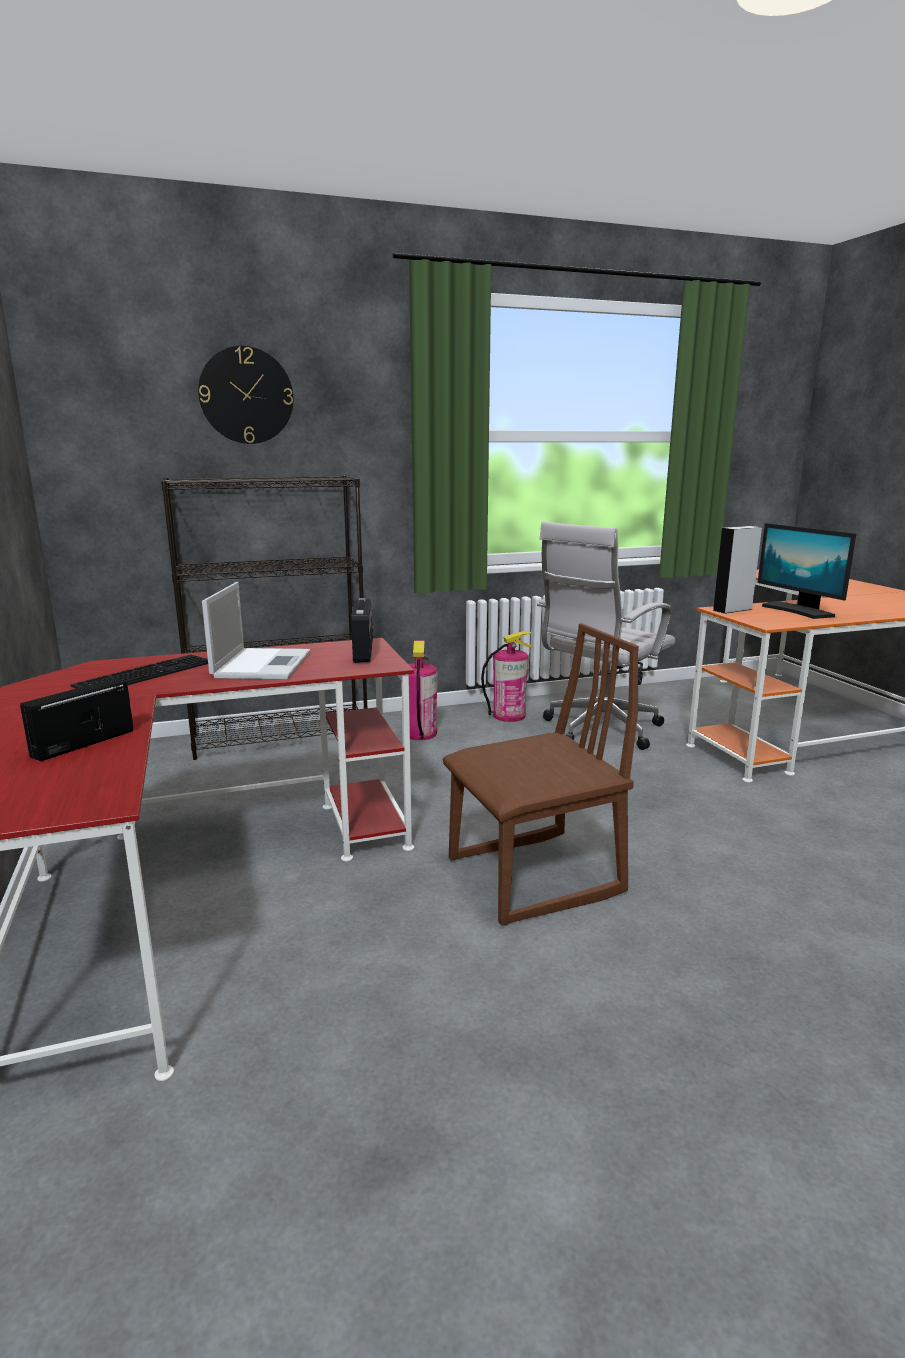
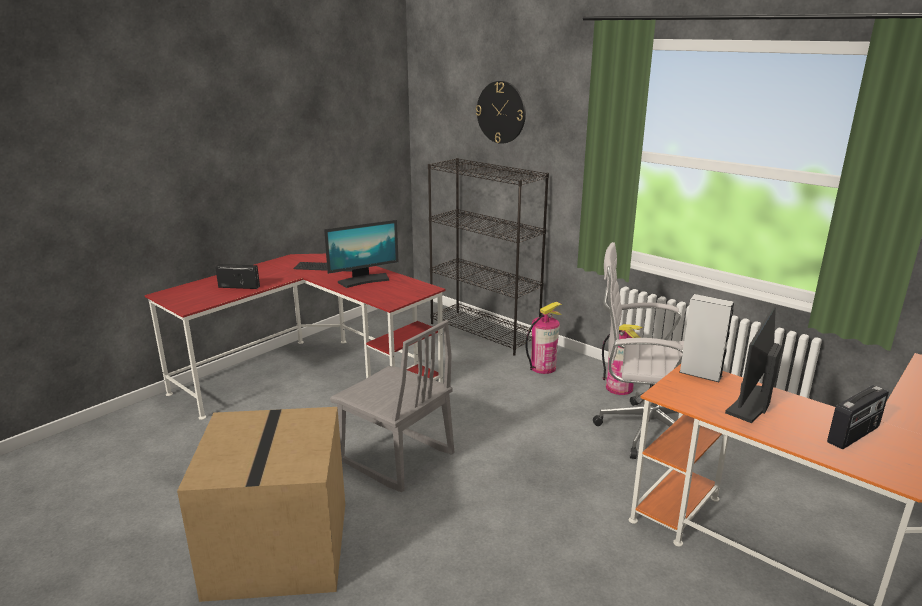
camera: 60 degrees right, 5 degrees up
(262, 664) = (364, 280): laptop -> monitor
(364, 652) = (408, 293): radio -> radio (854, 435)
(535, 877) = (396, 459): brown chair -> grey chair
(704, 1045) = (277, 547): none -> cardboard box

